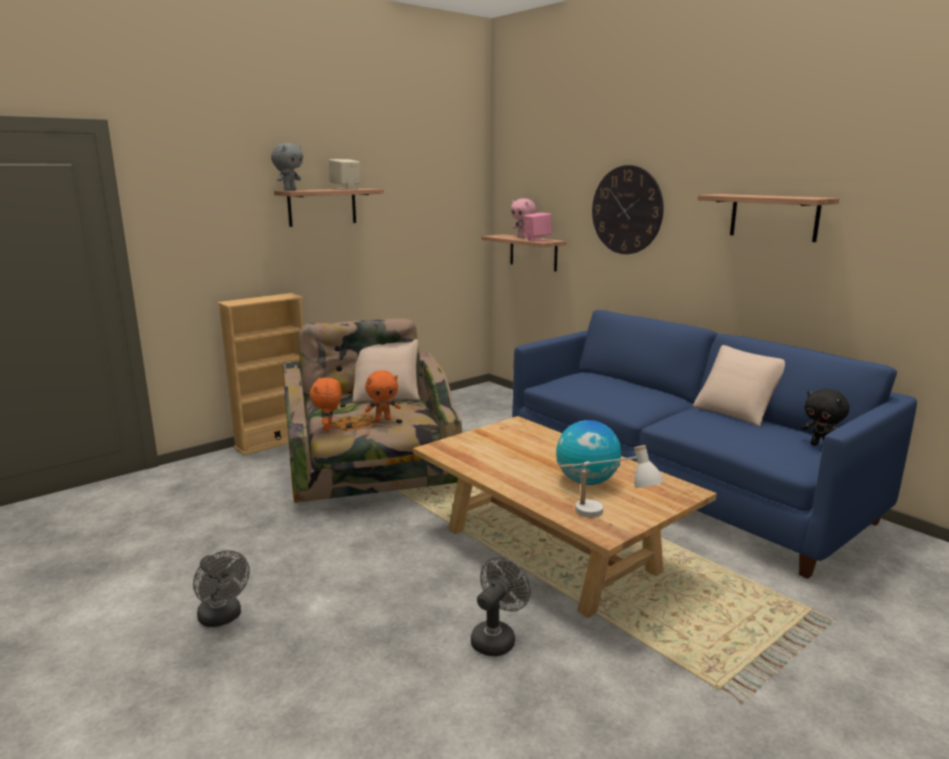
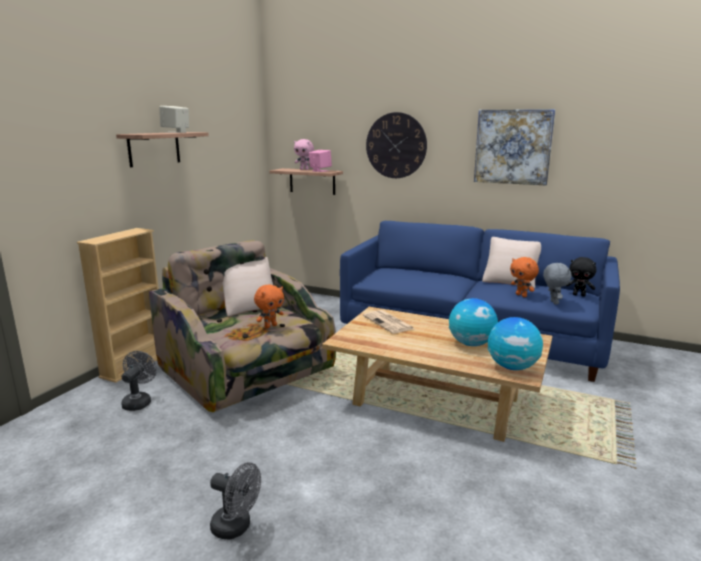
camera: 25 degrees left, 0 degrees up
(289, 190) = (132, 133): grey plush toy -> grey plush toy (553, 302)
(328, 428) = (232, 341): orange plush toy -> orange plush toy (521, 295)
(497, 638) = (461, 473): grey fan -> grey fan (139, 401)
(517, 438) = (389, 322): none -> newspaper
(603, 519) = (512, 367): white table lamp -> globe
(774, 217) = (513, 147): shelf -> picture

